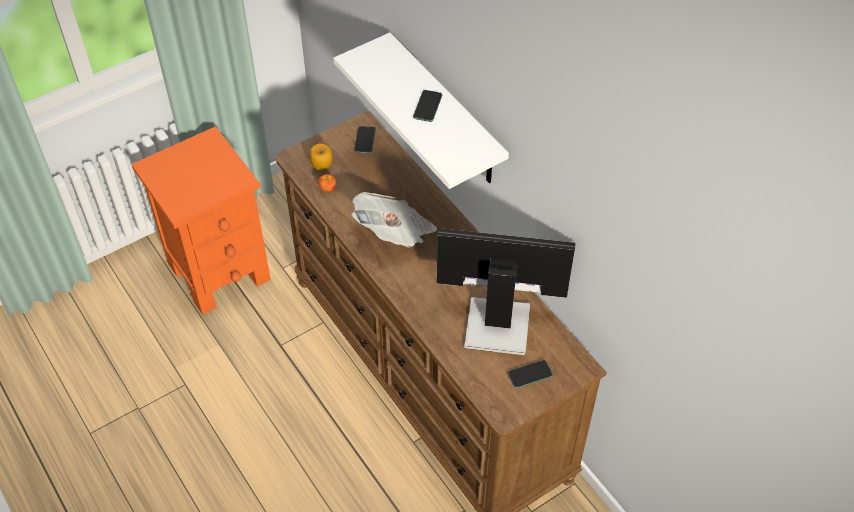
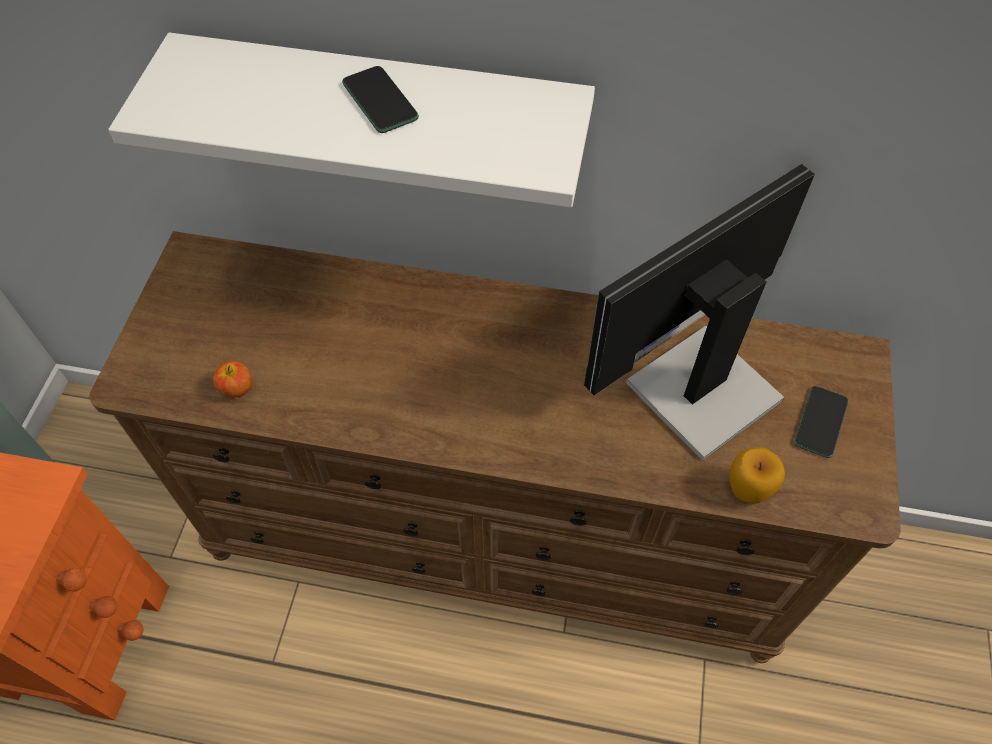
camera: 45 degrees left, 5 degrees up
(322, 167) = (190, 362): apple -> apple (748, 489)
(365, 140) = (216, 276): phone -> none
(395, 233) = (415, 375): newspaper -> none

